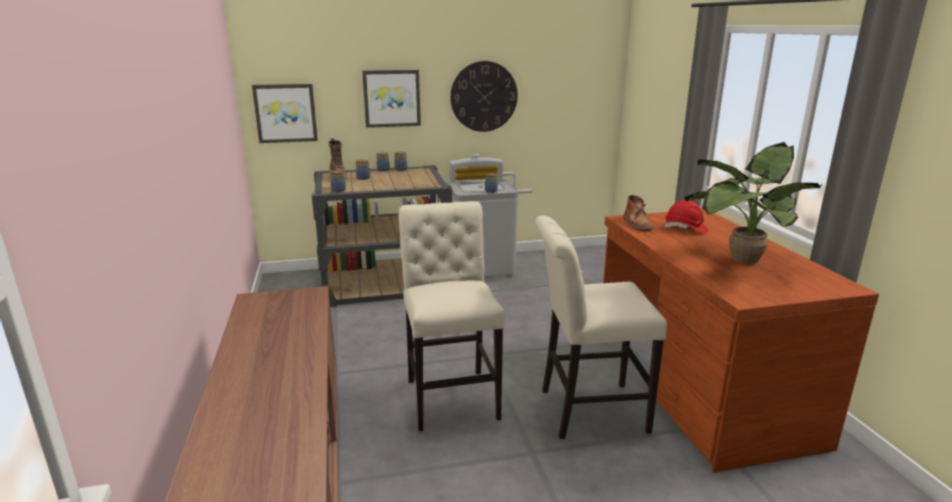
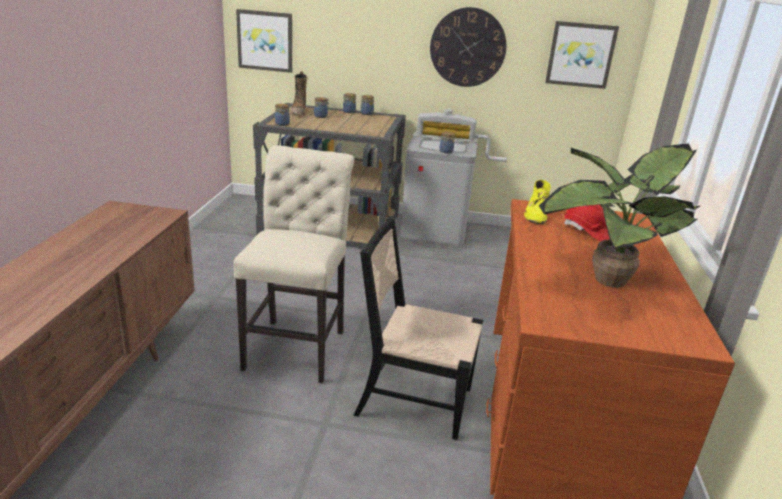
camera: 20 degrees right, 5 degrees up
(392, 98) = (369, 38): picture -> picture (580, 55)
(586, 410) = (414, 401): beige stool -> chair
(637, 224) = (536, 214): brown boot -> yellow boot

